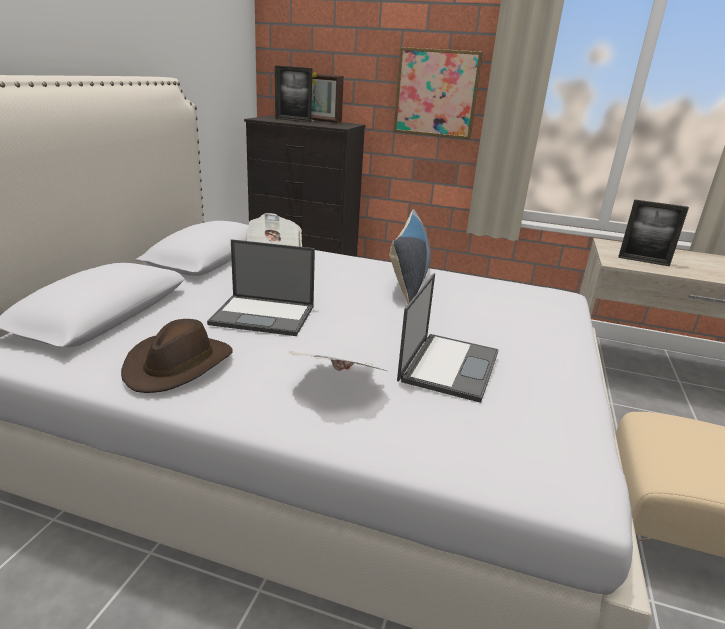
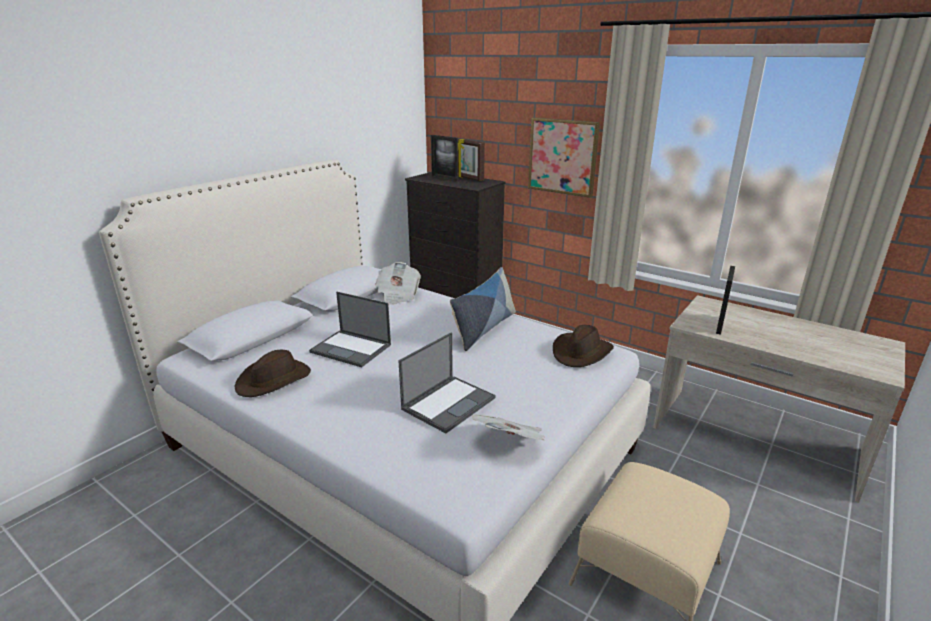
camera: 20 degrees right, 0 degrees up
(340, 384) = (363, 406): newspaper -> newspaper (511, 443)
(536, 298) = (581, 352): none -> brown hat
(643, 261) = (720, 325): picture frame -> picture frame turned 105 degrees counterclockwise

